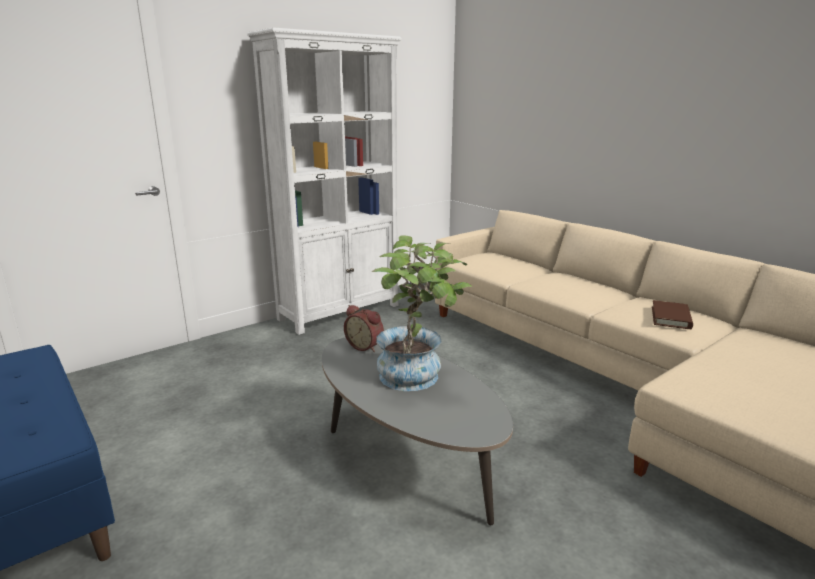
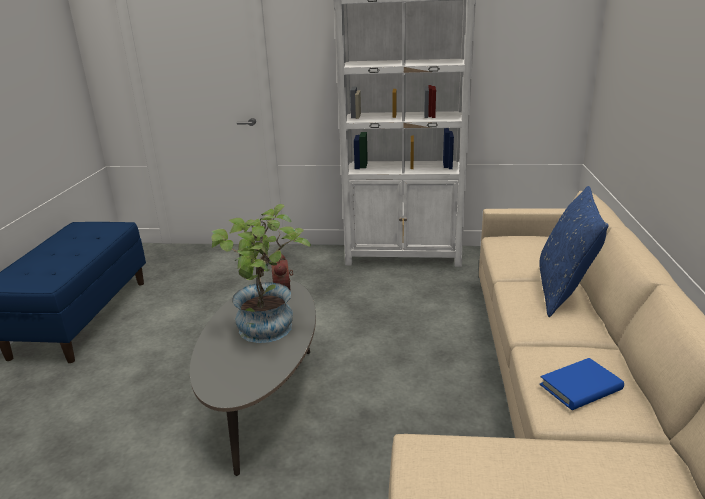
camera: 45 degrees right, 5 degrees up
(561, 277) = (563, 291): none -> blue pillow
(671, 318) = (580, 387): brown book -> blue book

